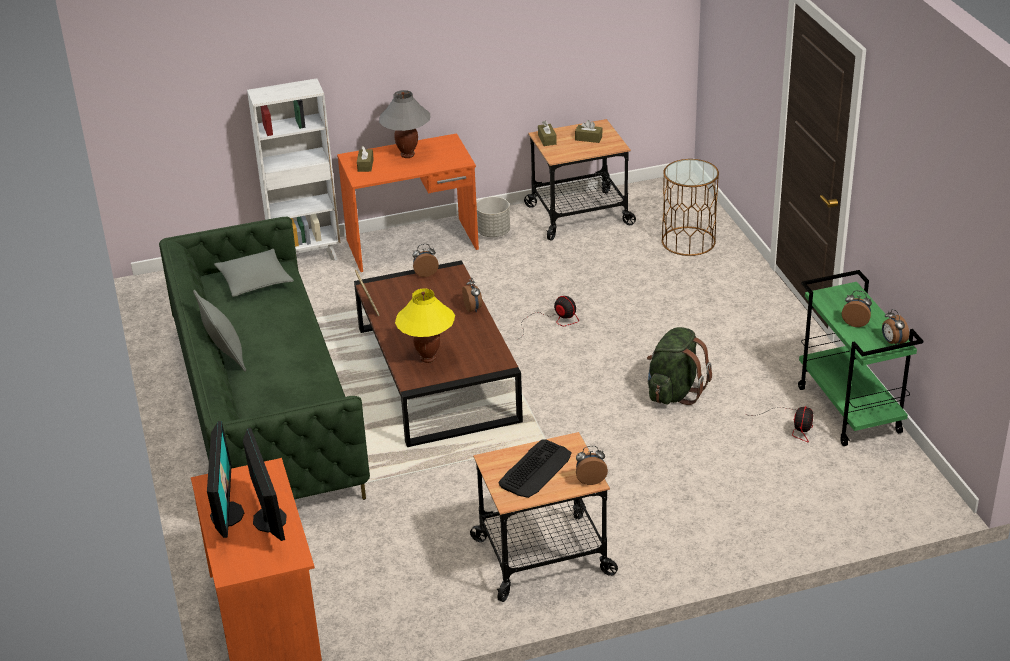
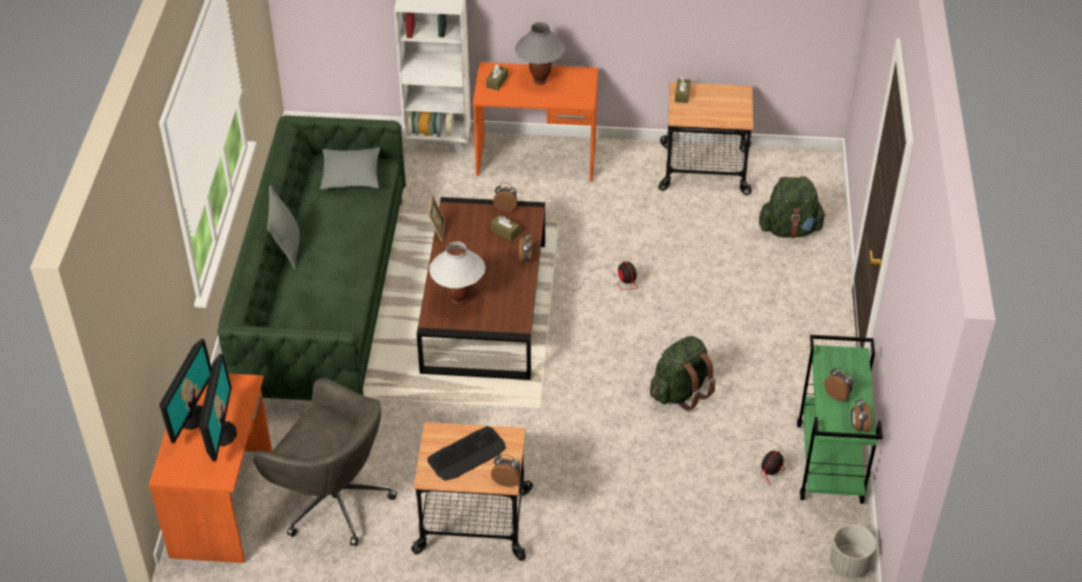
camera: 20 degrees right, 10 degrees up
(384, 582) = (332, 500): none -> grey office chair
(428, 358) = (459, 300): yellow table lamp -> white table lamp
(493, 233) = (615, 166): grey planter -> grey planter (849, 564)
(588, 138) = (721, 104): brown tissue box -> brown tissue box (505, 232)
(688, 241) = (789, 229): brown side table -> green backpack

